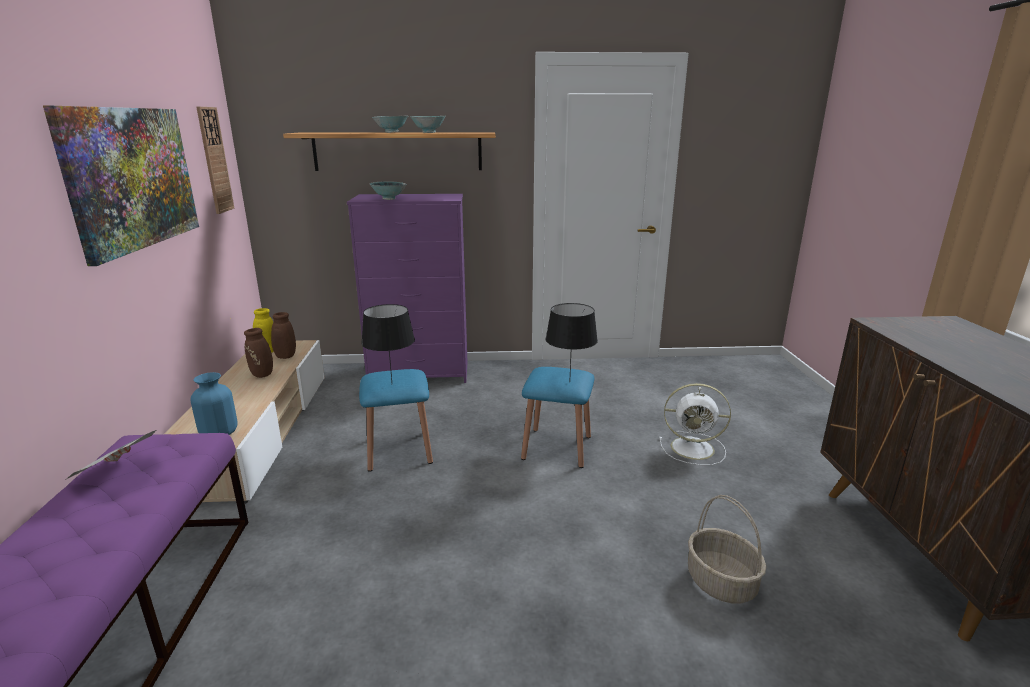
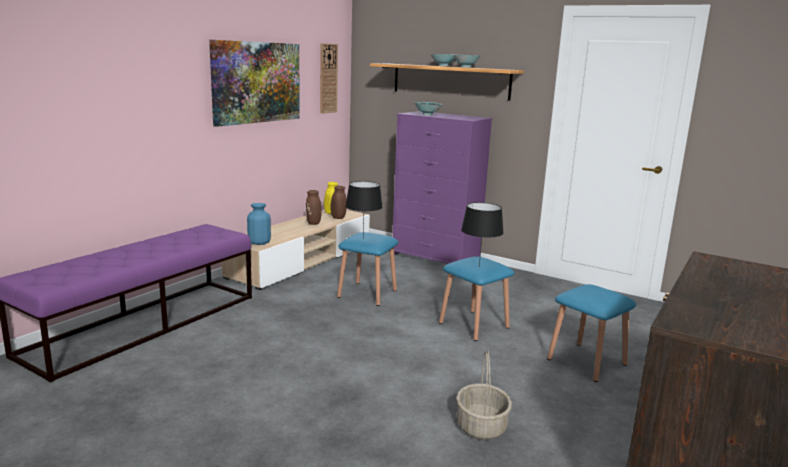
camera: 35 degrees right, 5 degrees down
(117, 473) = (186, 235): newspaper -> none
(694, 448) = (586, 361): white fan -> blue stool

